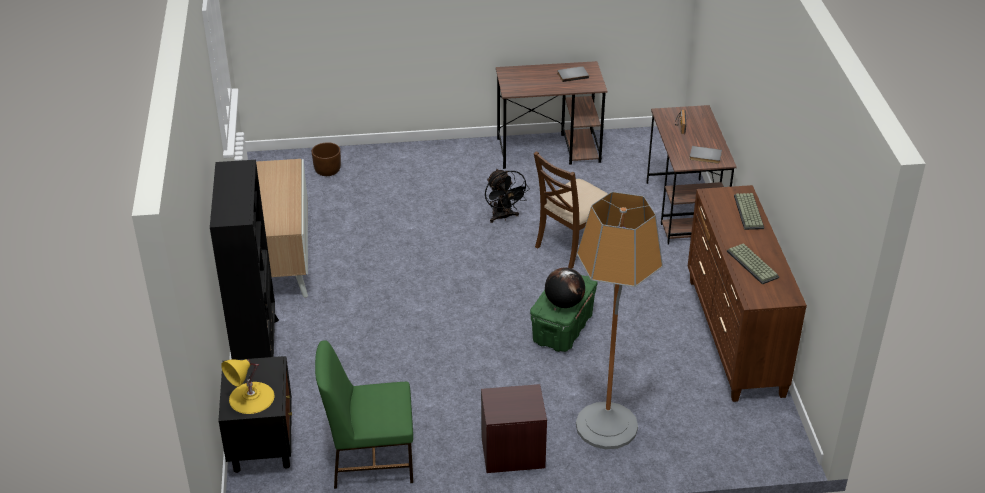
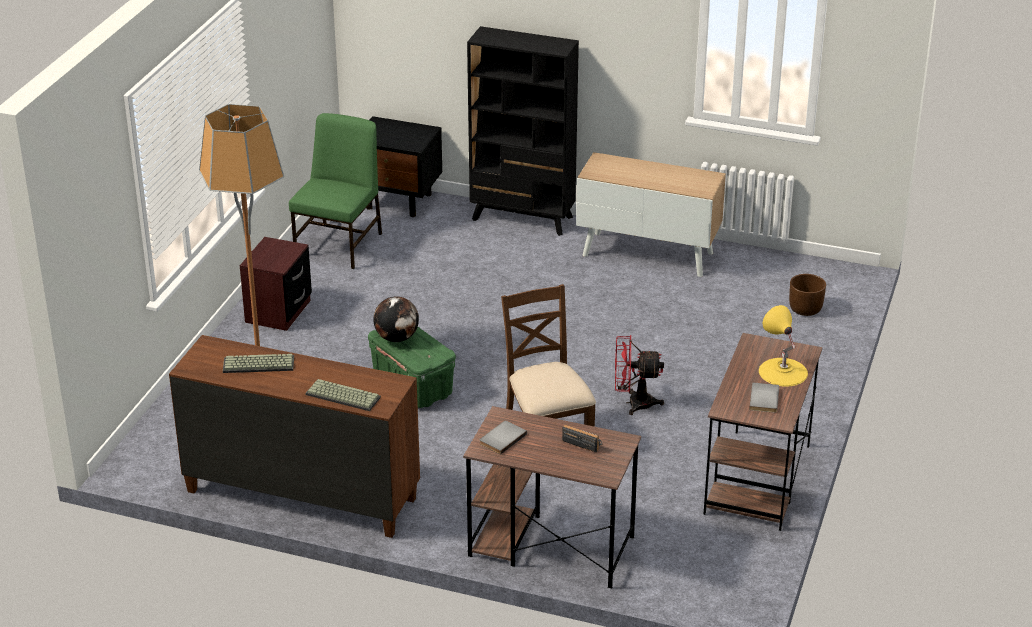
camera: 115 degrees right, 5 degrees down
(251, 398) = (384, 131): yellow table lamp -> yellow table lamp (782, 372)
(503, 217) = (633, 403): black fan -> red fan

